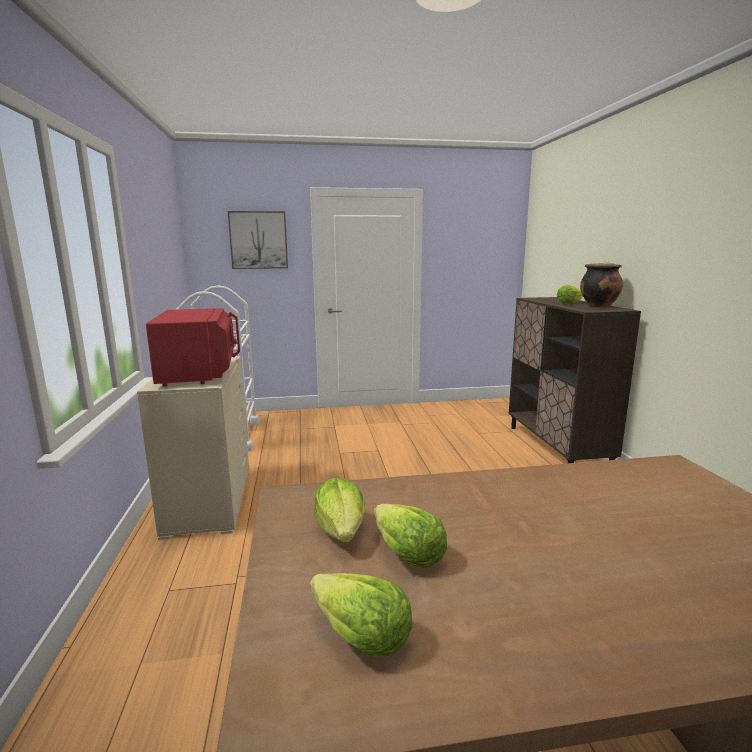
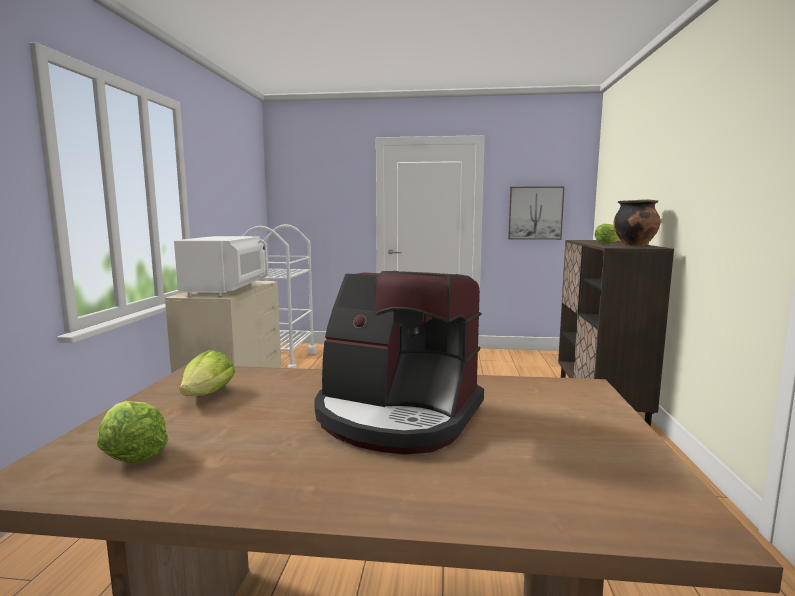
camera: 15 degrees right, 5 degrees down
(199, 373) = (227, 290): red microwave -> white microwave
(258, 240) = (328, 185): picture -> picture (535, 213)
(406, 553) = (237, 414): lettuce -> none
(566, 530) = (396, 416): none -> coffee machine

